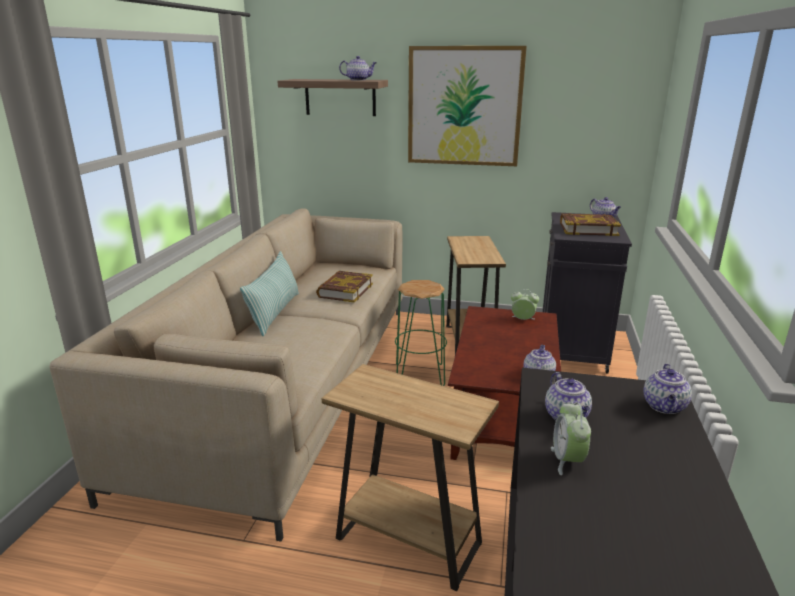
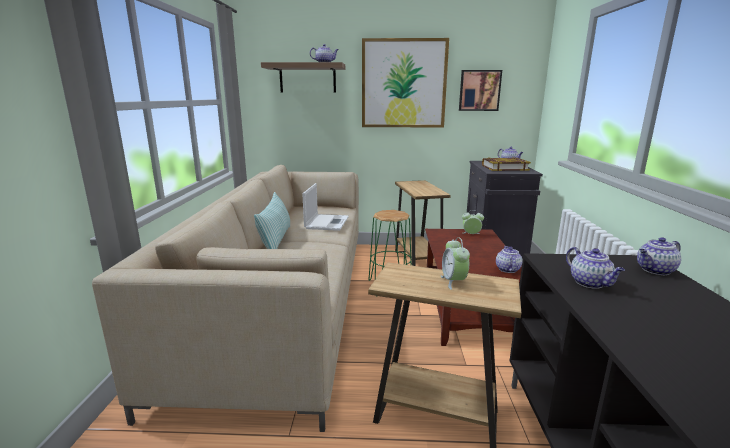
camera: 10 degrees left, 5 degrees down
(345, 290) = (327, 222): book -> laptop
(567, 460) = (621, 314): alarm clock -> alarm clock (453, 282)
(568, 117) = (479, 90): none -> picture
(665, 407) = (655, 270): teapot -> teapot turned 60 degrees clockwise

